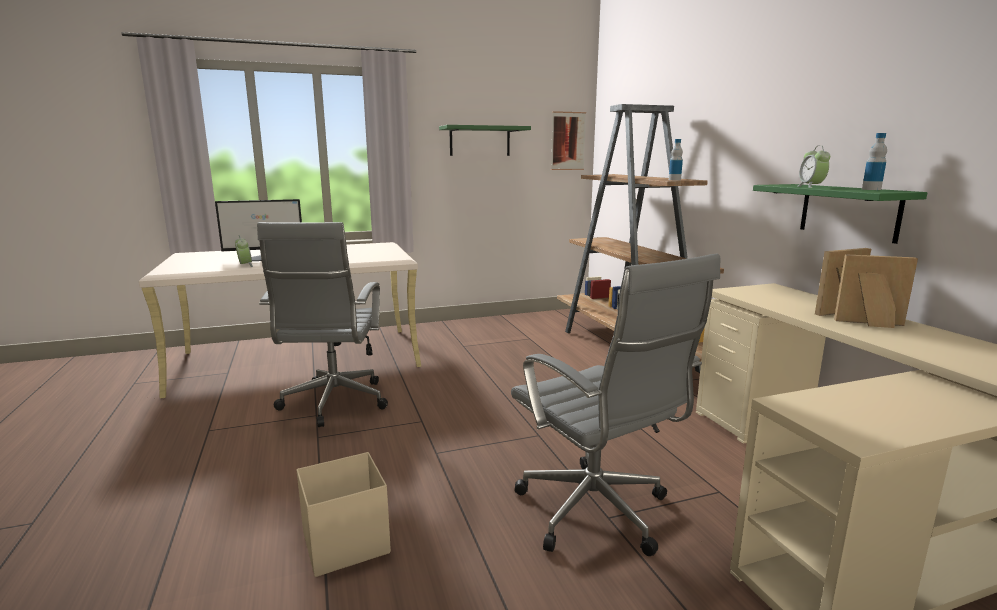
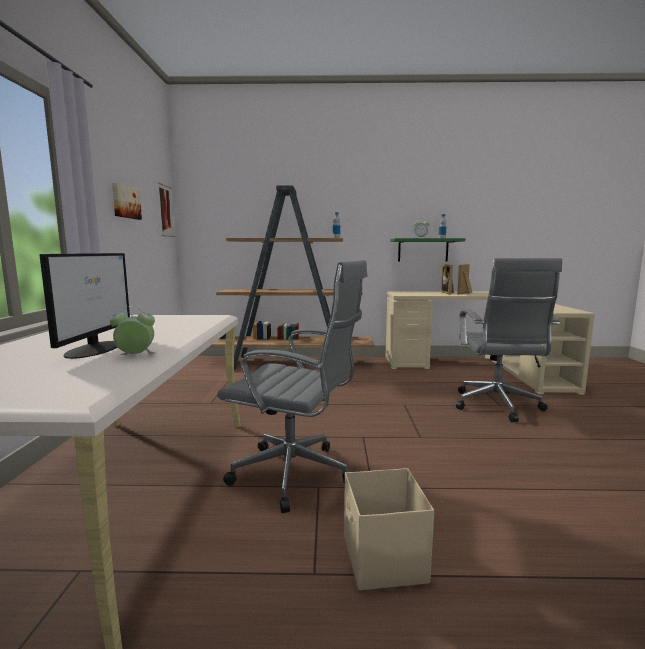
camera: 70 degrees left, 5 degrees down
(344, 544) = (546, 480): beige storage box -> beige storage box (383, 560)
(480, 141) = (125, 202): green shelf -> picture
(597, 514) = (497, 406): grey office chair -> grey office chair turned 105 degrees clockwise

